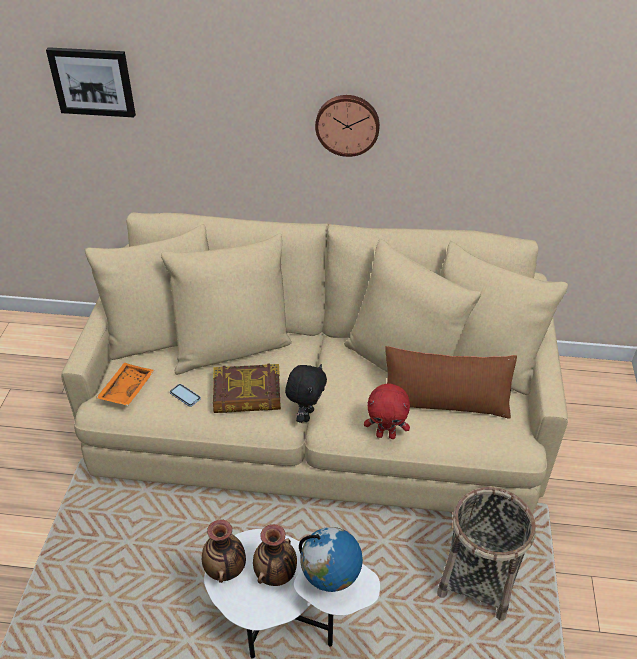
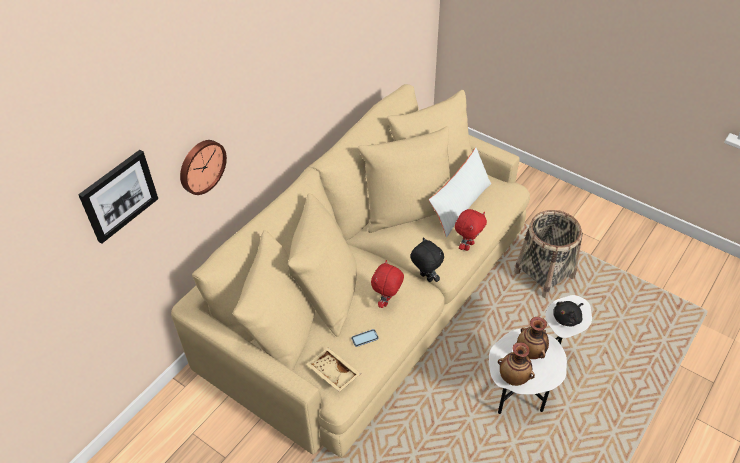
camera: 60 degrees left, 5 degrees up
(126, 389) = (332, 373): orange tray -> beige tray
(247, 394) = (387, 301): book -> red plush toy
(330, 583) = (567, 318): globe -> black plush toy
(347, 124) = (287, 90): wall clock -> wall clock (201, 166)
(445, 402) = (460, 205): brown pillow -> white pillow

